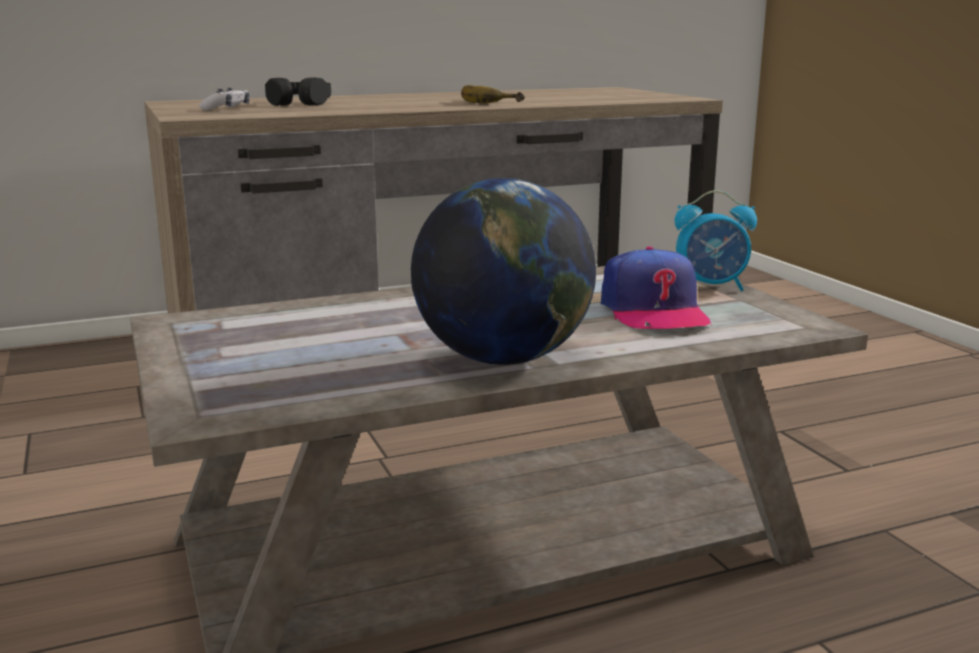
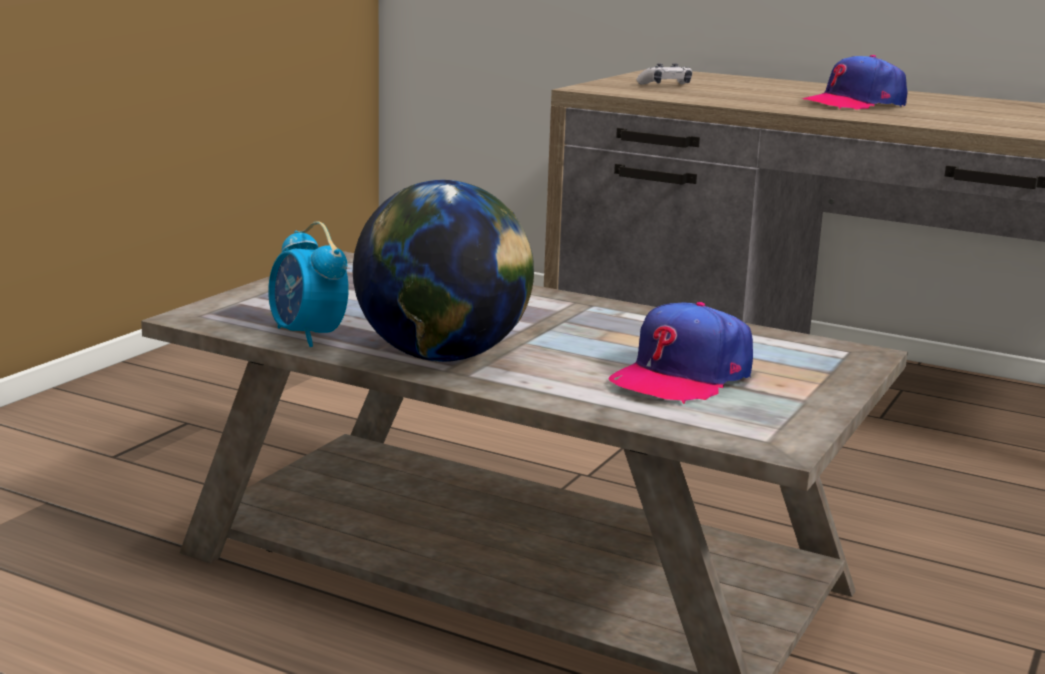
camera: 50 degrees right, 0 degrees up
(298, 103) = (758, 90): black headphones -> none
(395, 103) = (854, 103): none -> cap
(492, 102) = (967, 119): banana -> none
(711, 287) = (821, 382): alarm clock -> alarm clock (308, 335)

